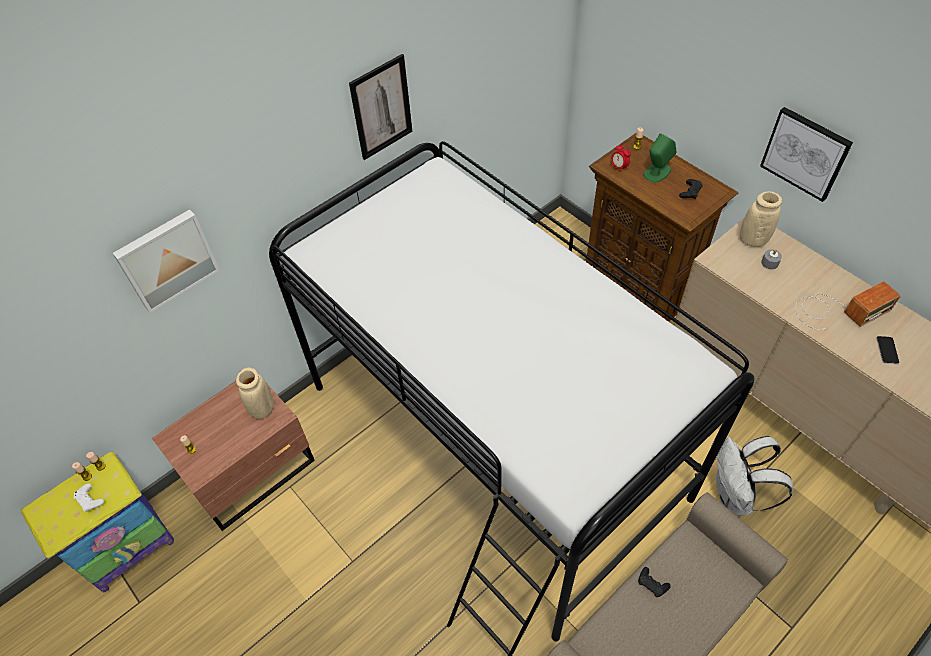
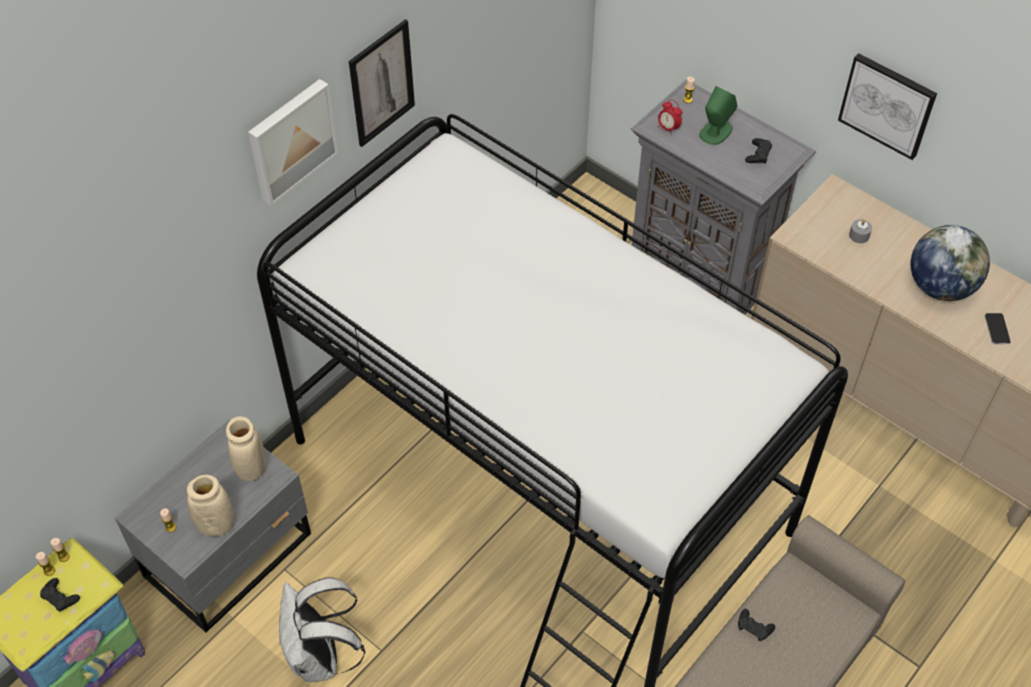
camera: 10 degrees left, 0 degrees up
(90, 500) = (60, 597): white game controller -> black game controller
(166, 259) = (150, 290): picture -> picture (290, 140)
(253, 471) = (232, 555): brown nightstand -> grey nightstand
(637, 295) = (700, 284): brown cabinet -> grey cabinet
(735, 497) = (844, 525): white backpack -> white backpack (321, 657)
(753, 240) = (837, 208): beige vase -> beige vase (216, 524)
(837, 310) = (940, 286): radio -> globe

